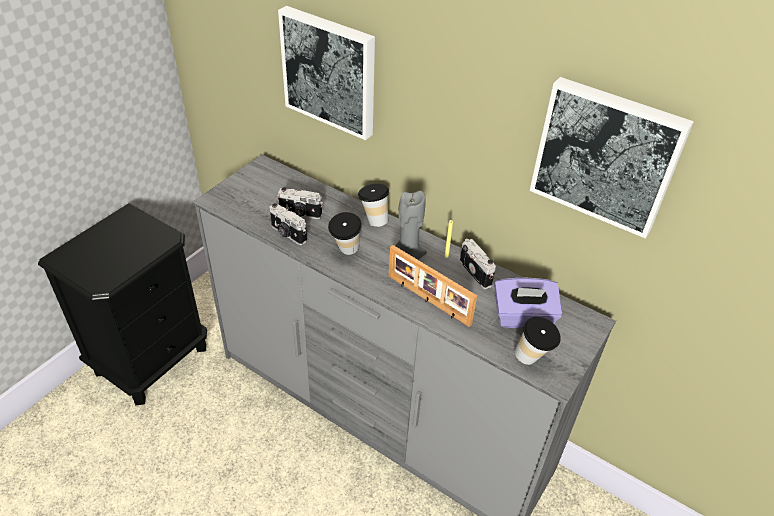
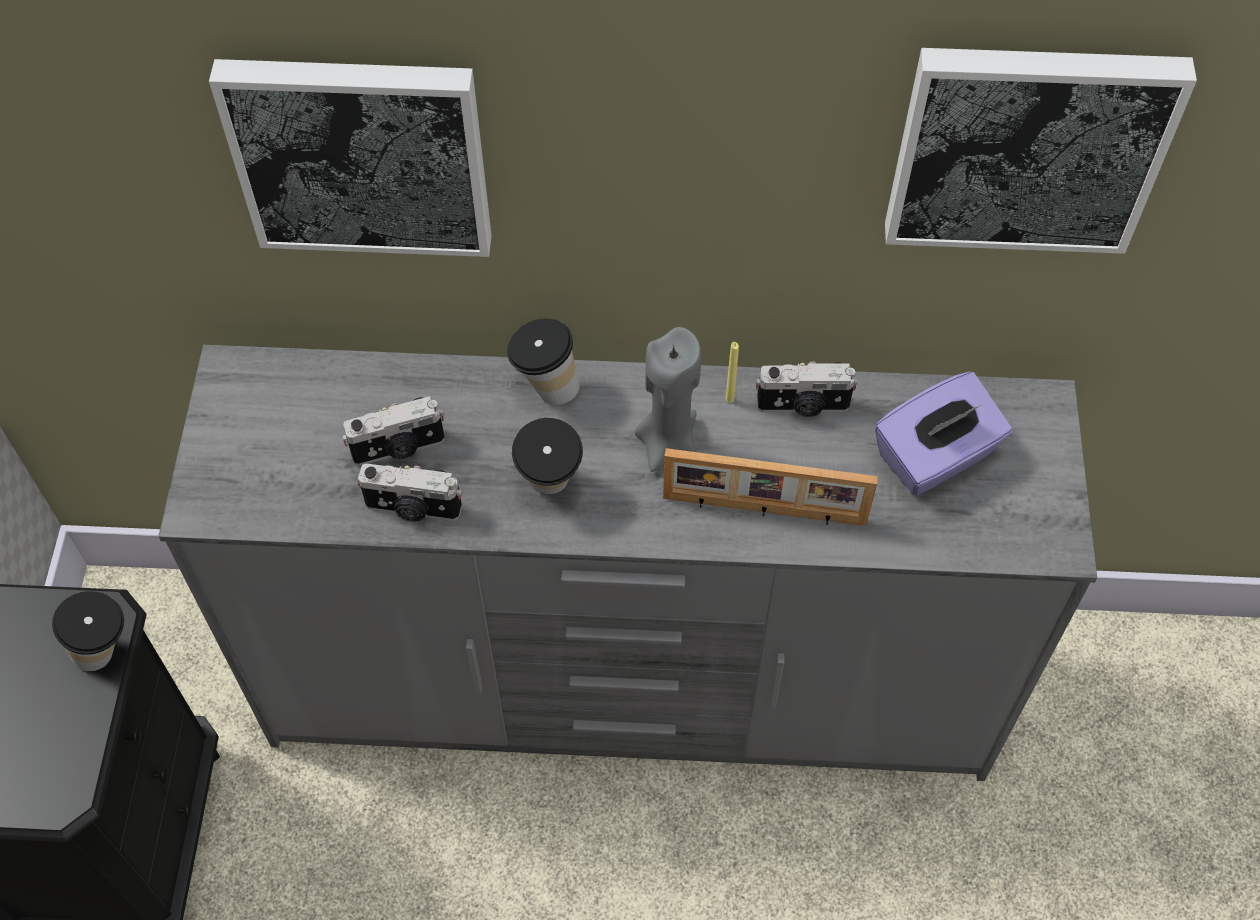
camera: 30 degrees left, 15 degrees up
(476, 272) = (803, 406): camera -> camera turned 150 degrees clockwise
(532, 360) = (1001, 531): cup -> cup (107, 654)

